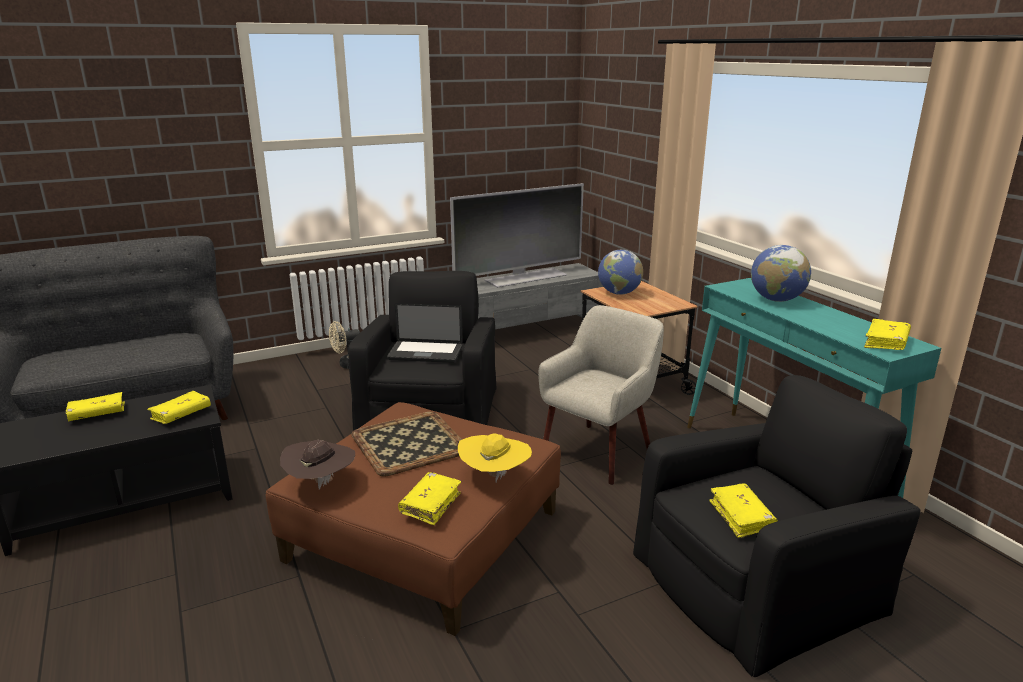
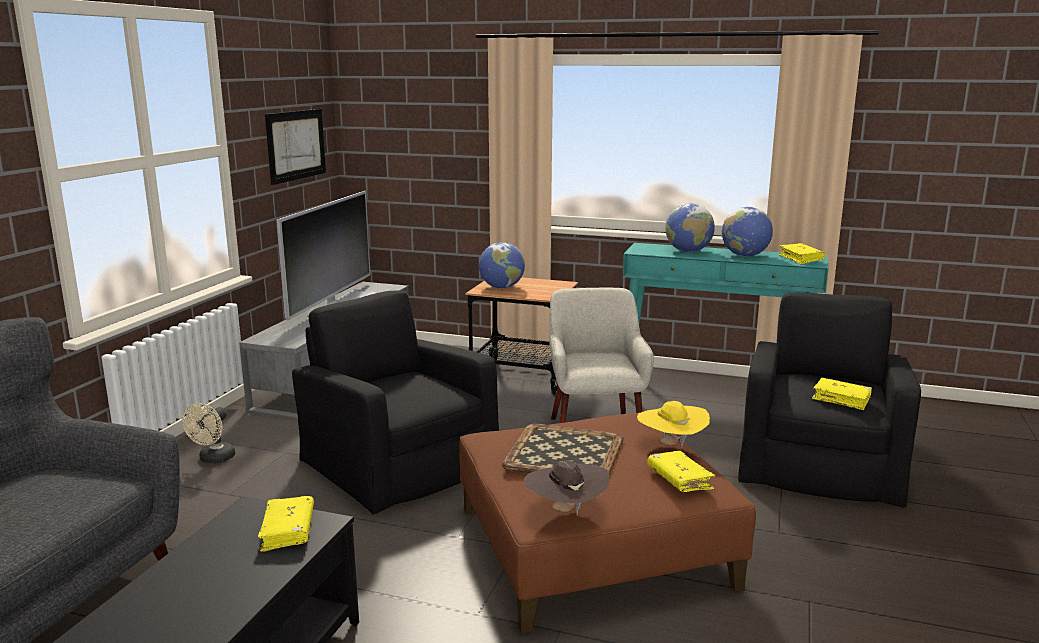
camera: 45 degrees left, 5 degrees down
(97, 414) = (168, 581): yellow book -> none
(425, 353) = (406, 388): laptop -> none
(519, 137) = (296, 145): none -> picture
(826, 320) = (745, 256): none -> globe

